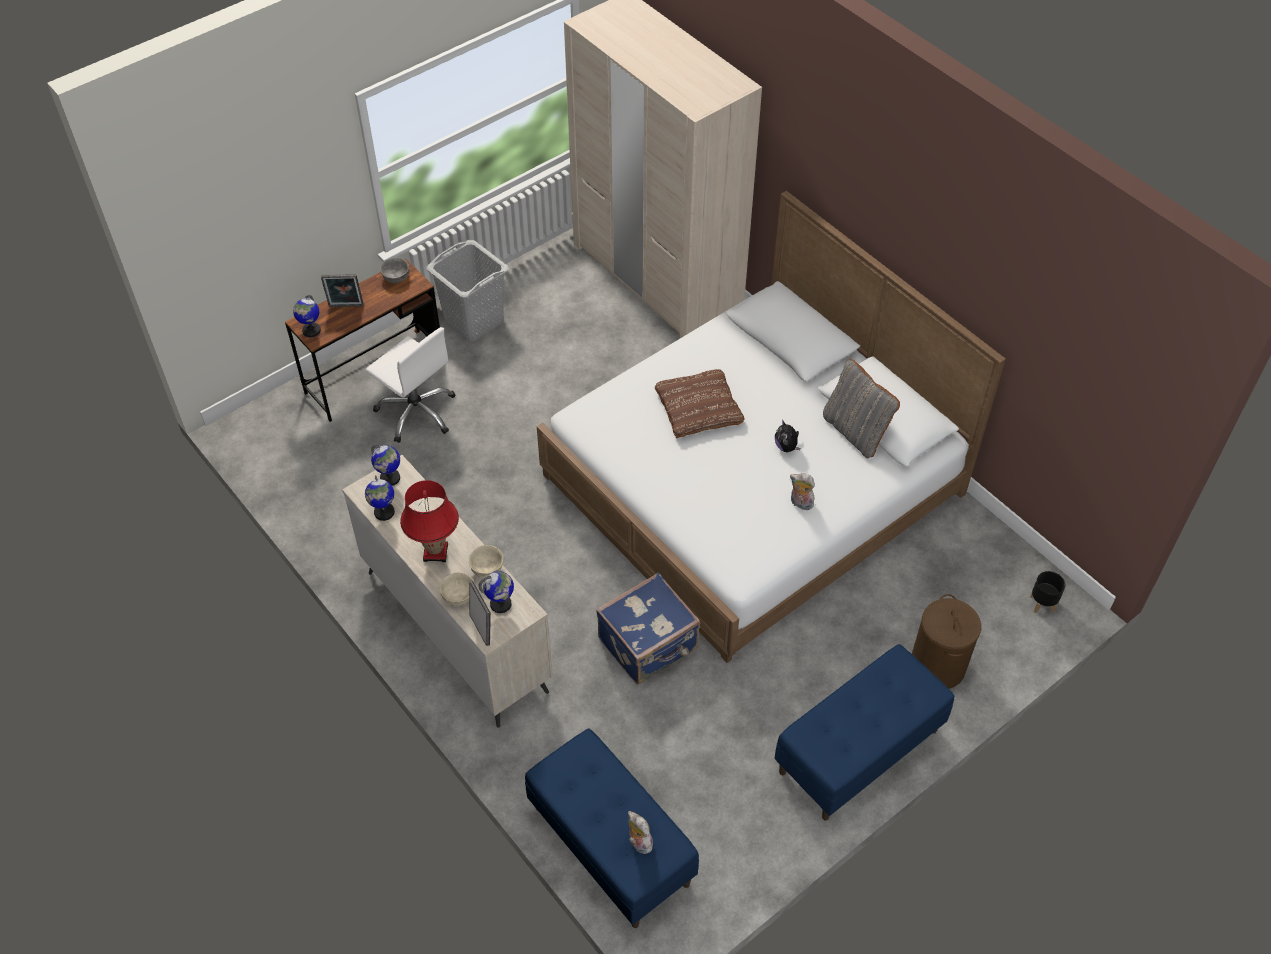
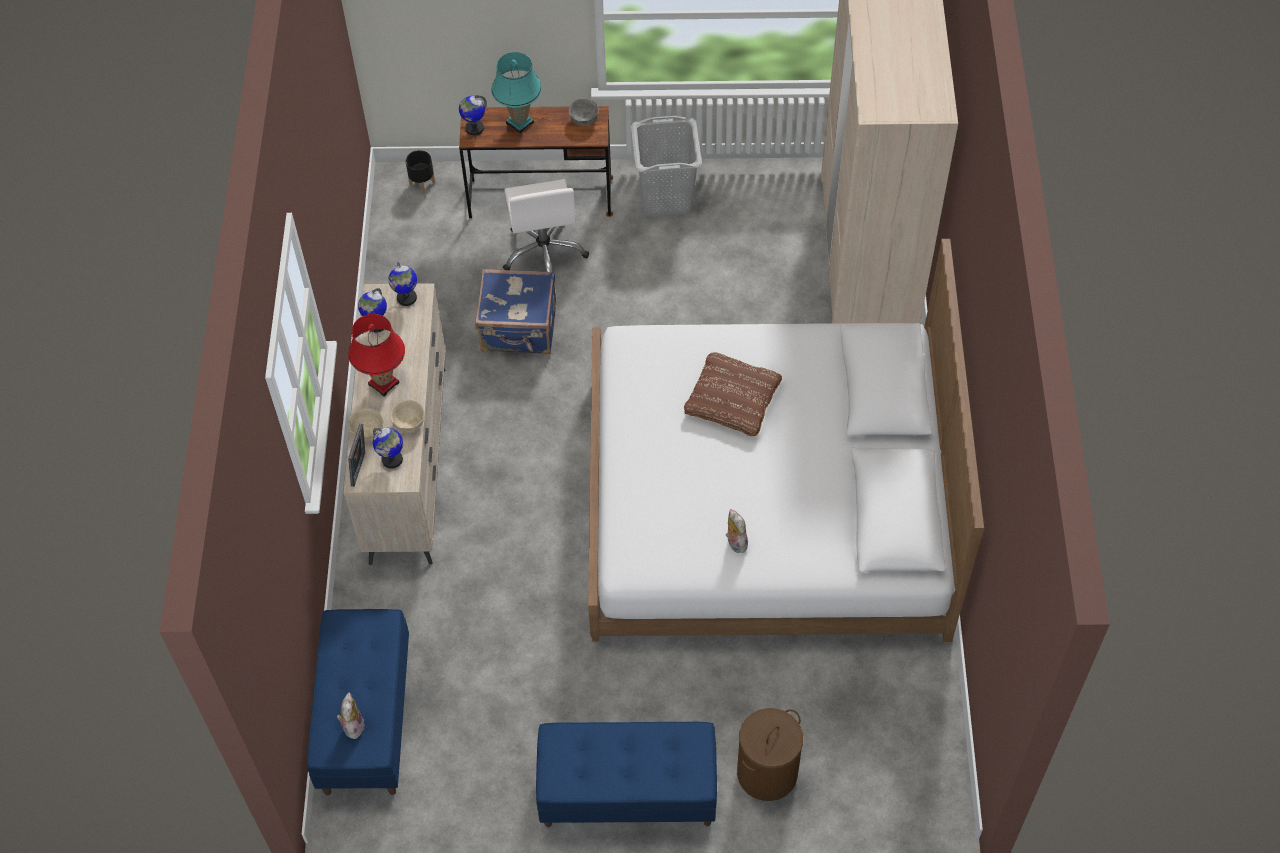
camera: 40 degrees right, 5 degrees up
(346, 307) = (520, 123): picture frame -> turquoise table lamp
(649, 645) = (545, 581): blue suitcase -> blue suitcase (519, 329)
(786, 447) = (774, 484): plush toy -> none
(855, 431) = (850, 510): grey pillow -> none
(1042, 604) = (919, 789): black planter -> black planter (422, 183)

